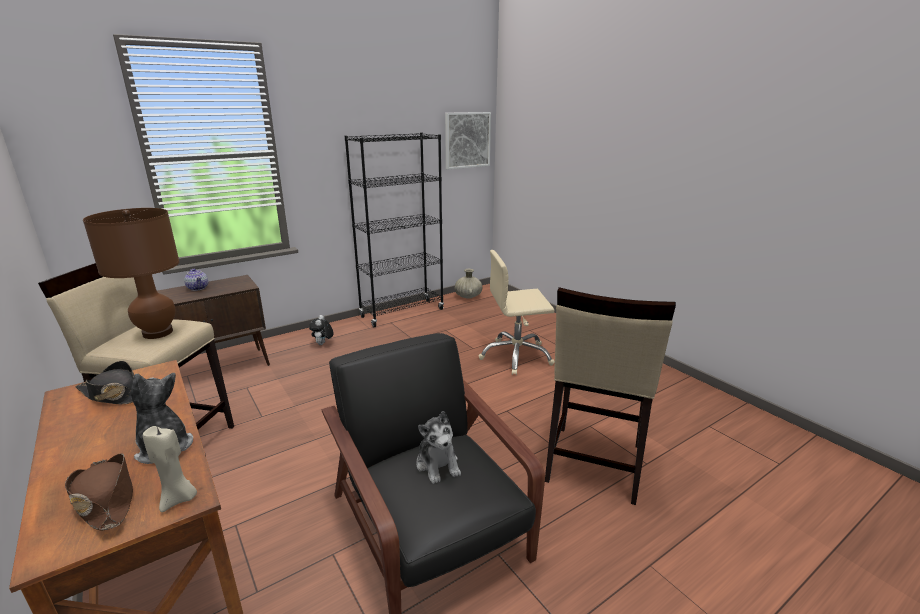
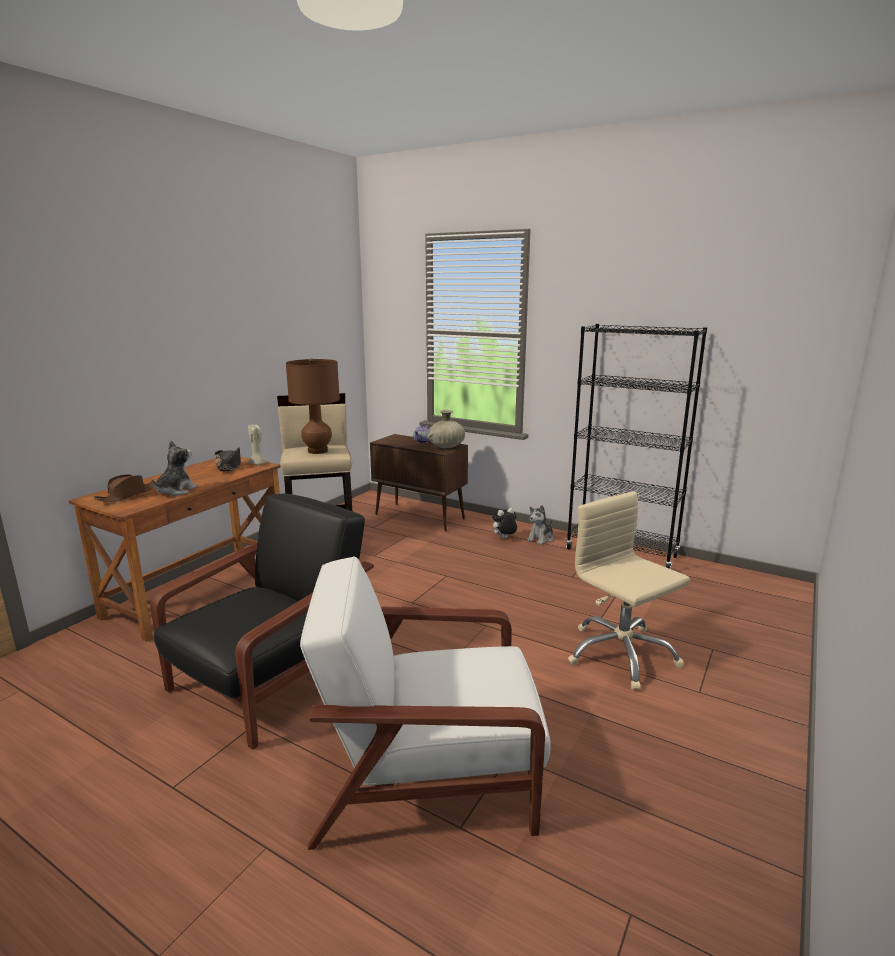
camera: 65 degrees right, 5 degrees down
(179, 499) = (126, 508): beige candle -> beige candle (258, 464)
(438, 464) = (259, 608): plush toy -> plush toy (540, 539)
(467, 140) = (796, 345): picture -> none
(468, 296) = (736, 578): beige vase -> beige vase (446, 447)
(593, 463) = (428, 769): beige stool -> white armchair

